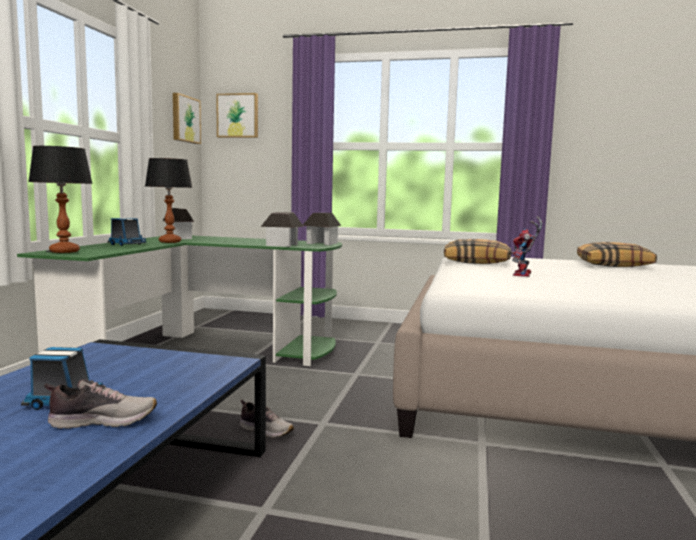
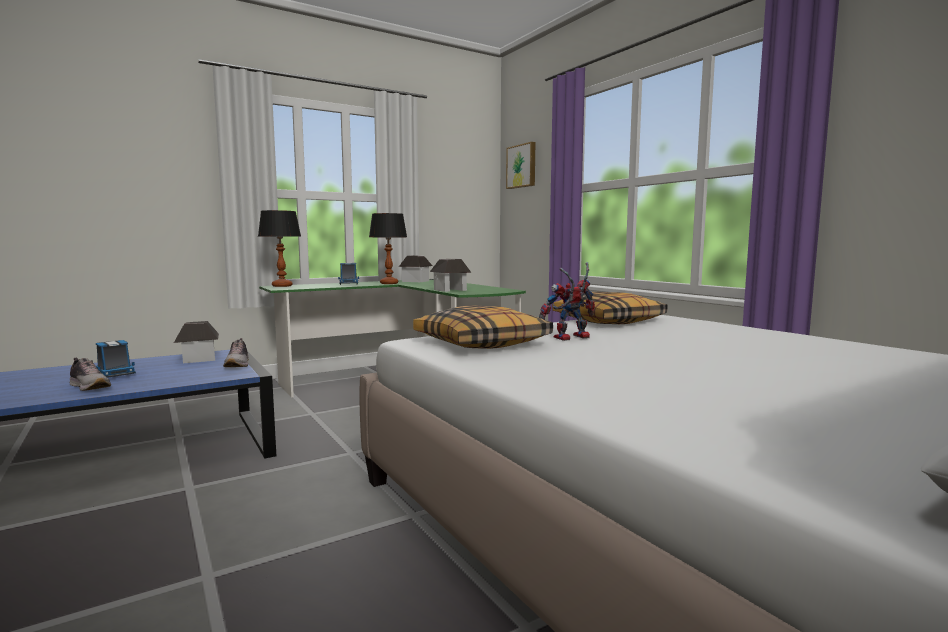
camera: 45 degrees right, 0 degrees up
(185, 119) = (474, 175): picture -> none
(266, 430) = (309, 444): shoe -> shoe (238, 364)
(321, 243) = (495, 290): toy house -> toy house (198, 359)
(614, 265) = (812, 345): pillow -> pillow (482, 343)

